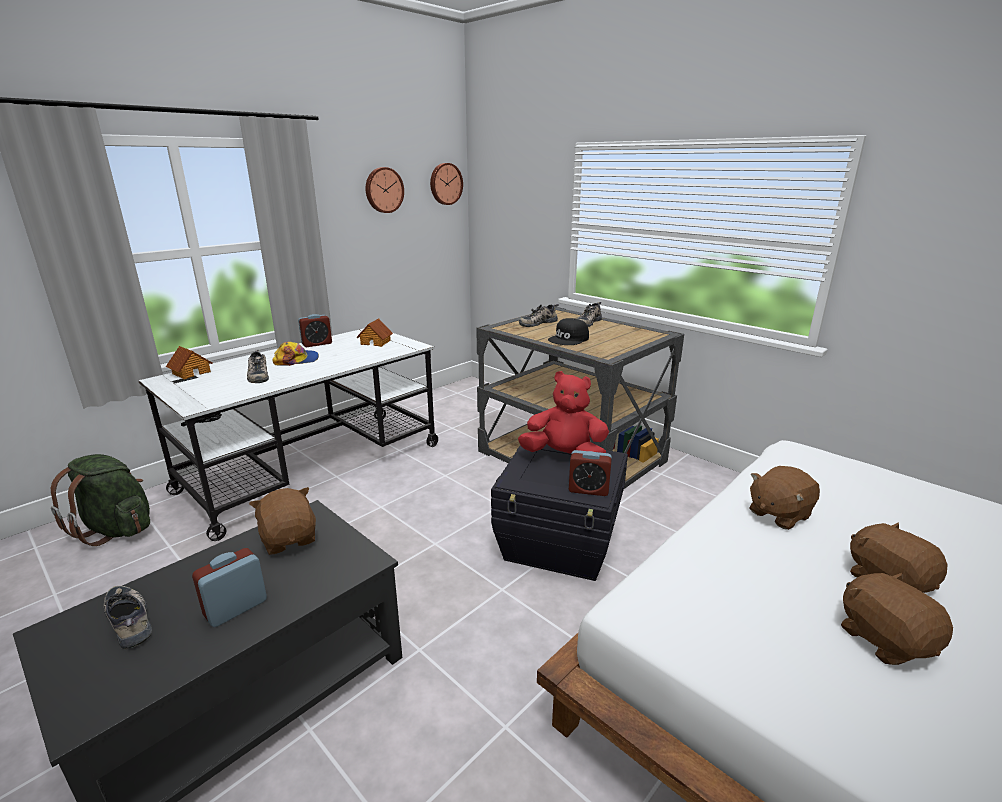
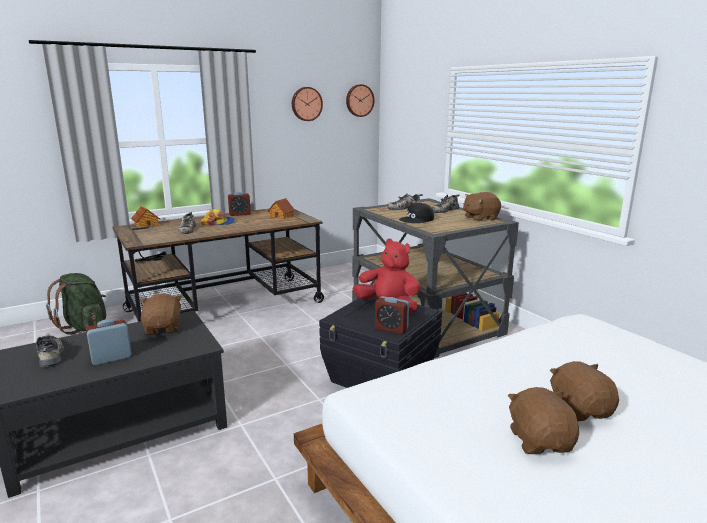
camera: 15 degrees right, 5 degrees down
(314, 468) = (225, 306): white desk -> brown desk
(778, 514) = (525, 358): brown plush toy -> brown plush toy (480, 218)

